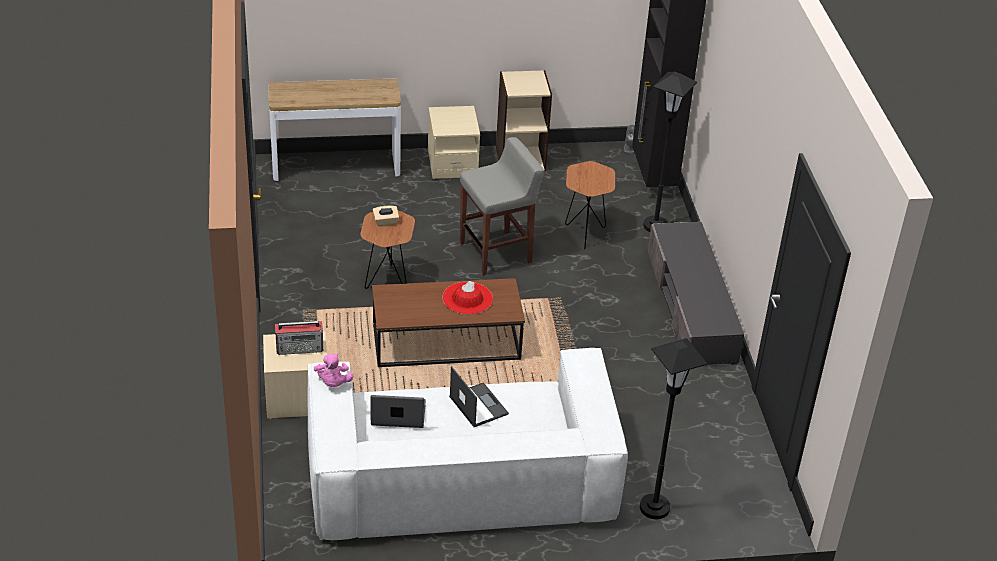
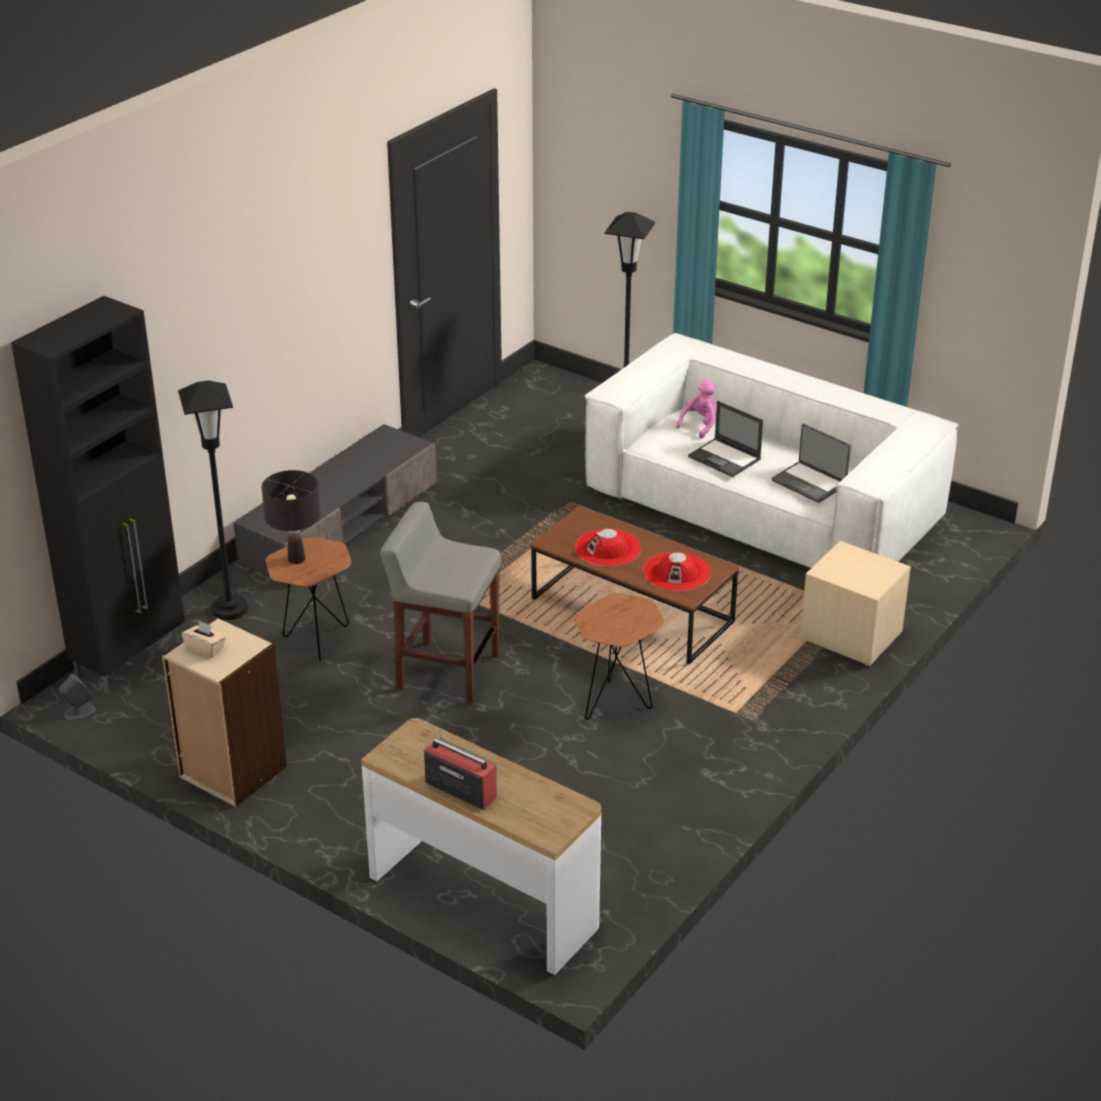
camera: 135 degrees left, 5 degrees down
(300, 348) = (849, 569): radio -> radio (460, 789)
(333, 383) = (872, 474): pink plush toy -> pink plush toy (700, 425)
(385, 222) = (613, 625): beige tissue box -> beige tissue box (205, 649)
(408, 303) = (676, 572): none -> red hat
(452, 164) = (326, 814): beige nightstand -> none
(478, 405) = (725, 458): laptop -> laptop turned 60 degrees counterclockwise
(597, 175) = (296, 559): none -> black table lamp

